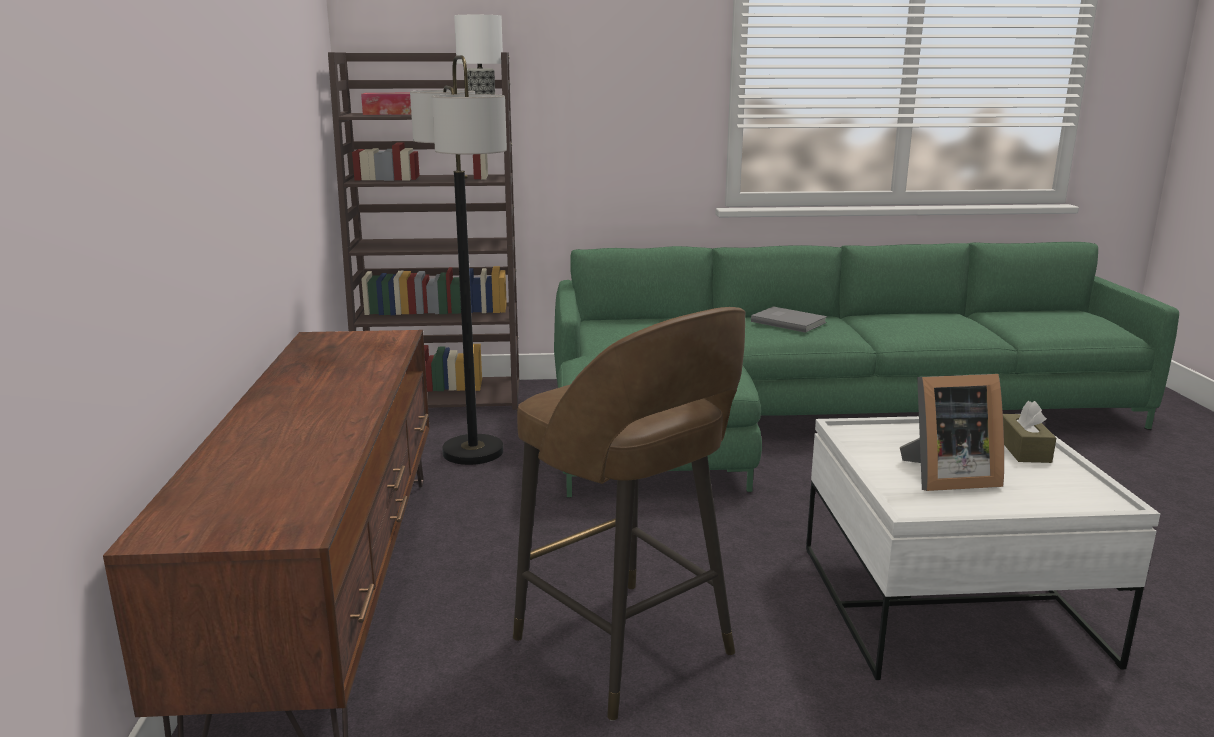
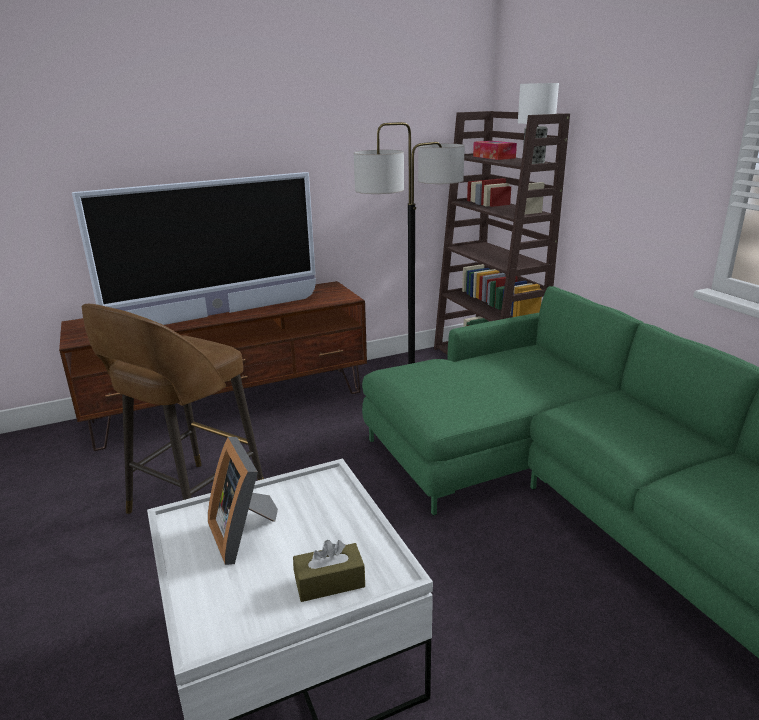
camera: 70 degrees right, 5 degrees up
(334, 410) = (218, 314): none -> television
(788, 321) = (629, 418): grey book -> none

